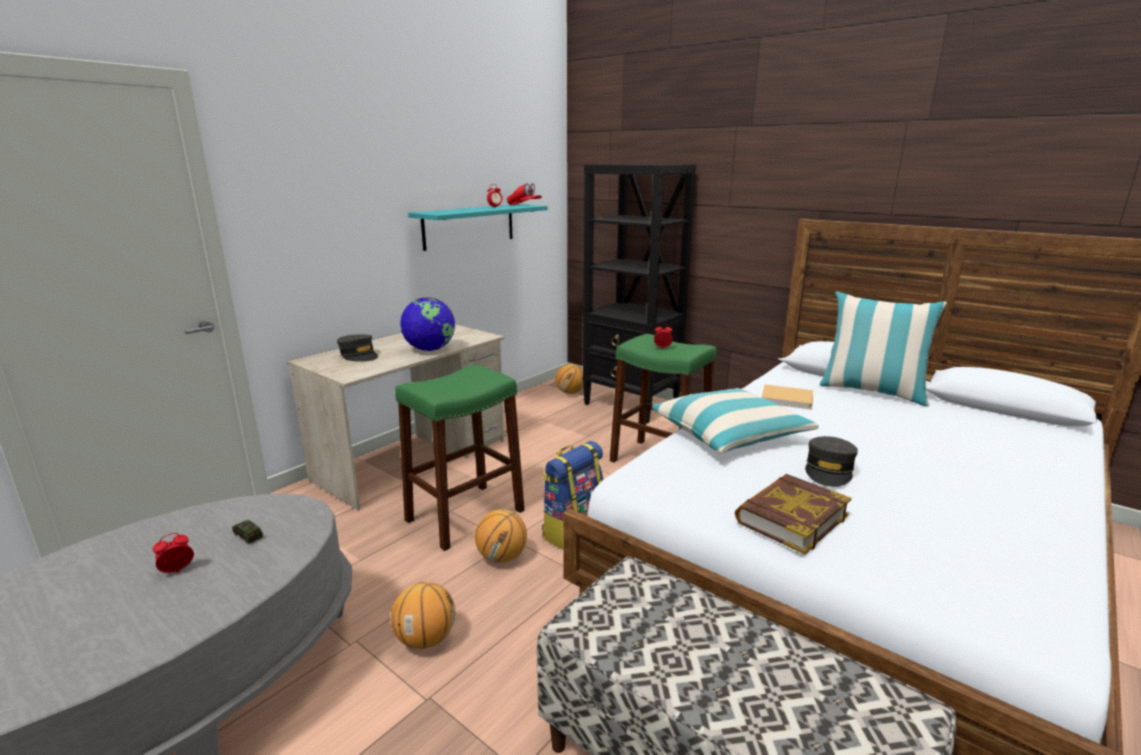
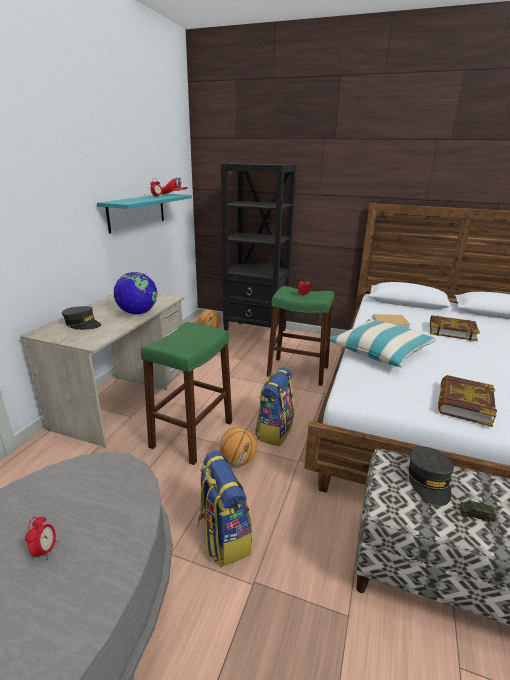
camera: 20 degrees left, 5 degrees up
(177, 571) = (45, 550): alarm clock -> alarm clock turned 150 degrees clockwise
(248, 536) = (87, 500): toy car -> toy car (475, 514)
(426, 639) = (223, 537): basketball -> backpack
(829, 470) = (455, 367): grey cap -> grey cap (428, 481)
(872, 391) = (429, 311): pillow -> none
(880, 422) = (451, 331): none -> book

